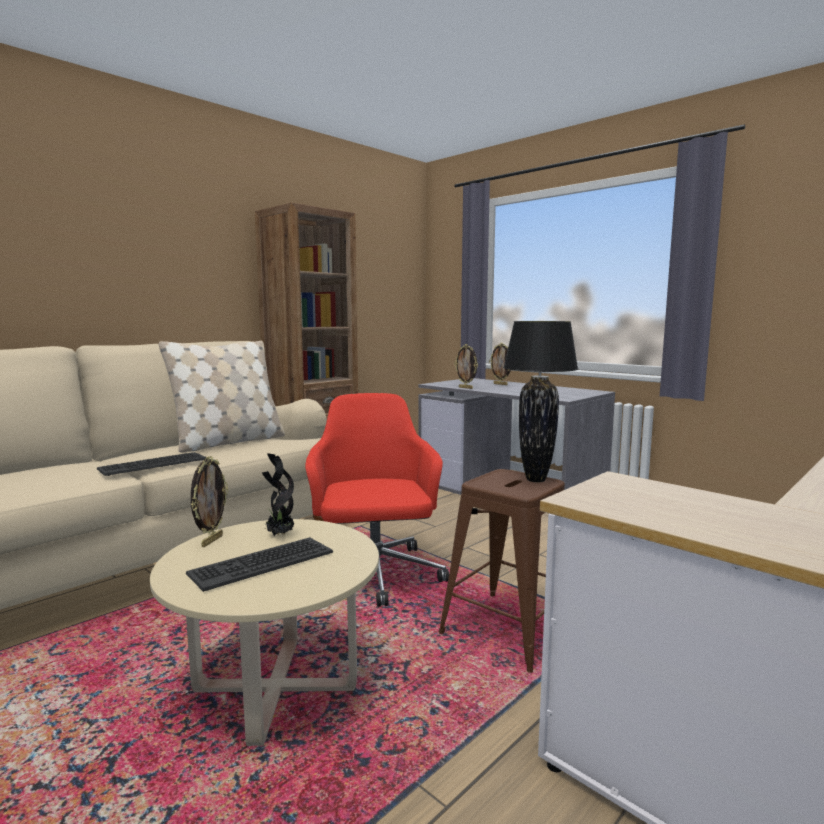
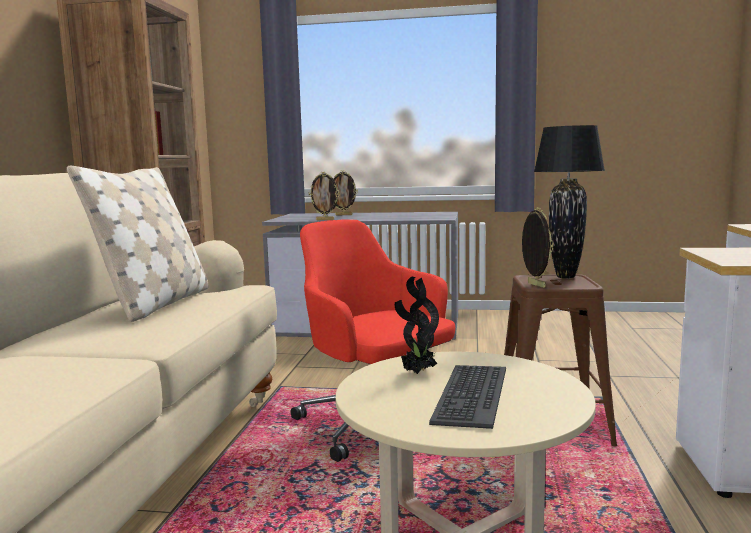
camera: 35 degrees left, 0 degrees up
(153, 464) = (134, 339): keyboard -> none
(211, 541) = (366, 395): picture frame -> picture frame (535, 285)

